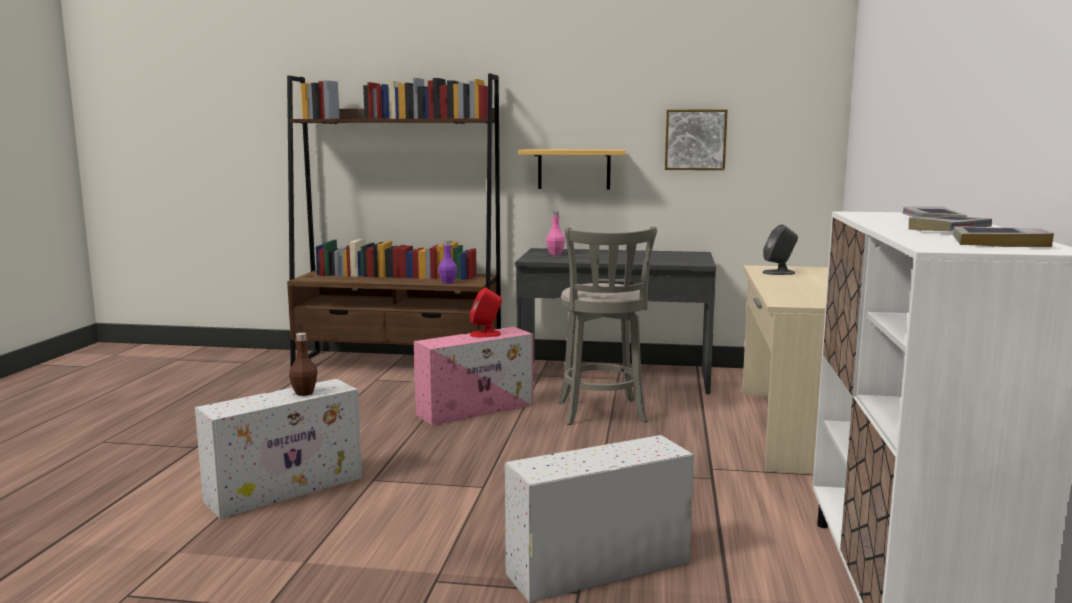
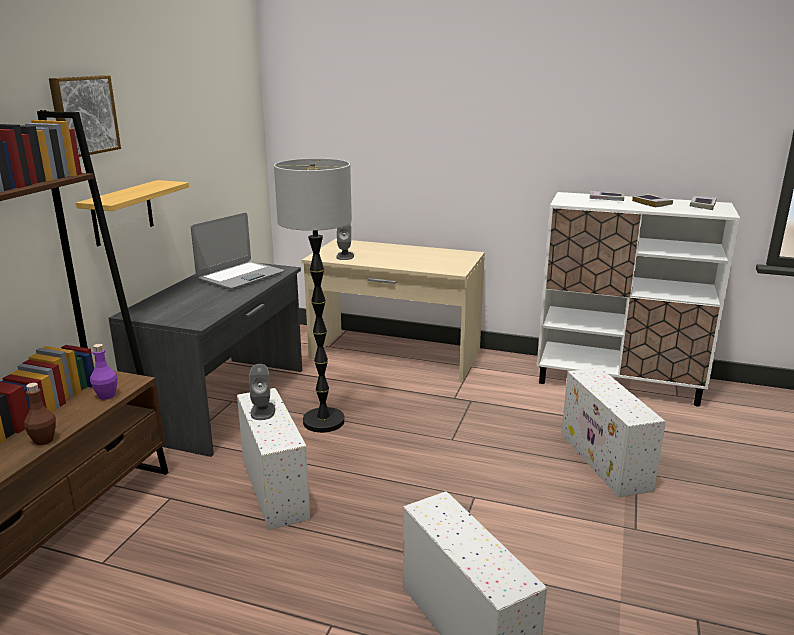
camera: 80 degrees left, 10 degrees up
(304, 393) = (457, 525): brown bottle -> brown bottle (44, 440)
(477, 409) = (274, 487): pink storage box -> white storage box
(486, 334) = (263, 411): red speaker -> grey speaker
(555, 254) = (170, 310): pink bottle -> none
(602, 413) = (324, 421): grey stool -> floor lamp
(661, 257) = (240, 276): none -> laptop
(695, 140) = (198, 158): picture -> picture (83, 115)

